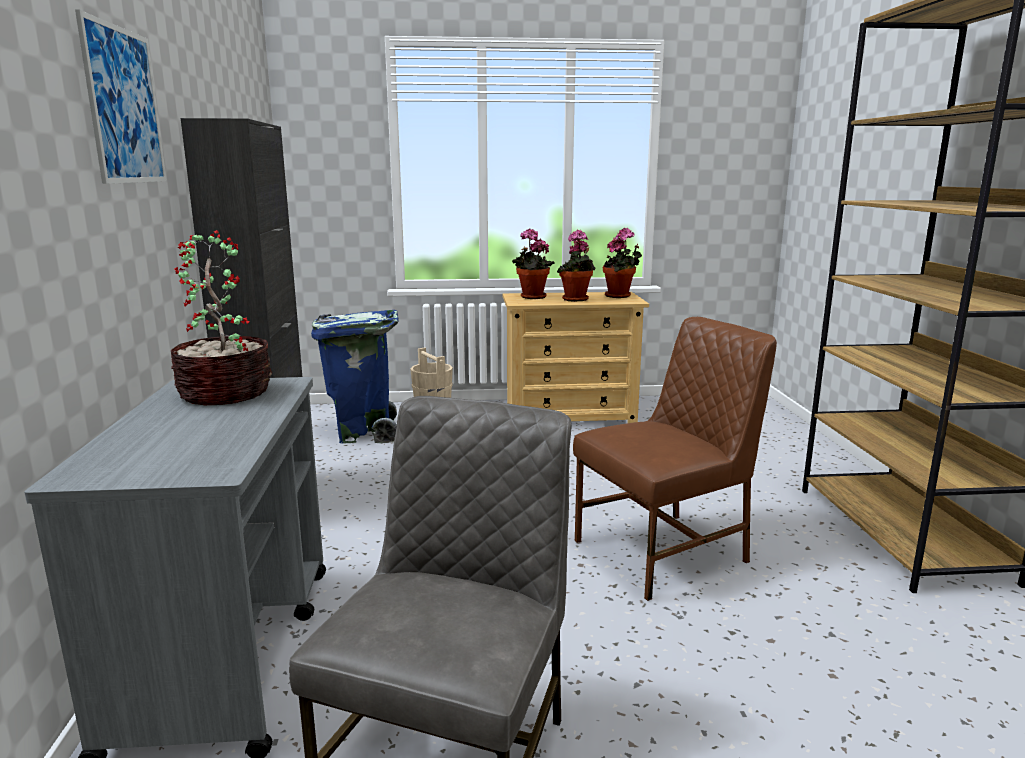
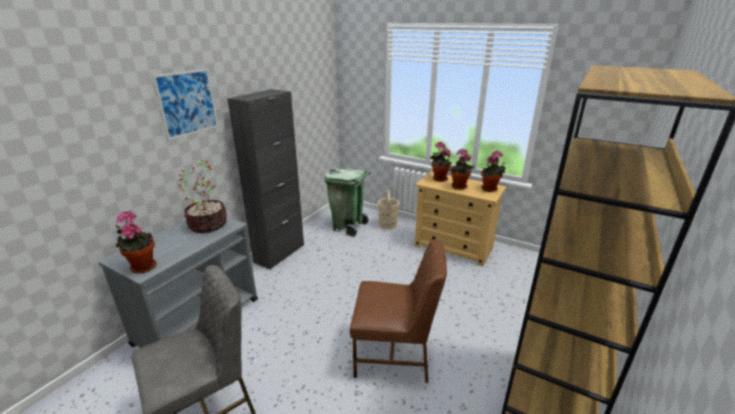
camera: 35 degrees right, 10 degrees up
(187, 466) = (142, 266): none -> potted plant
(364, 433) = (348, 227): blue trash can -> green trash can

